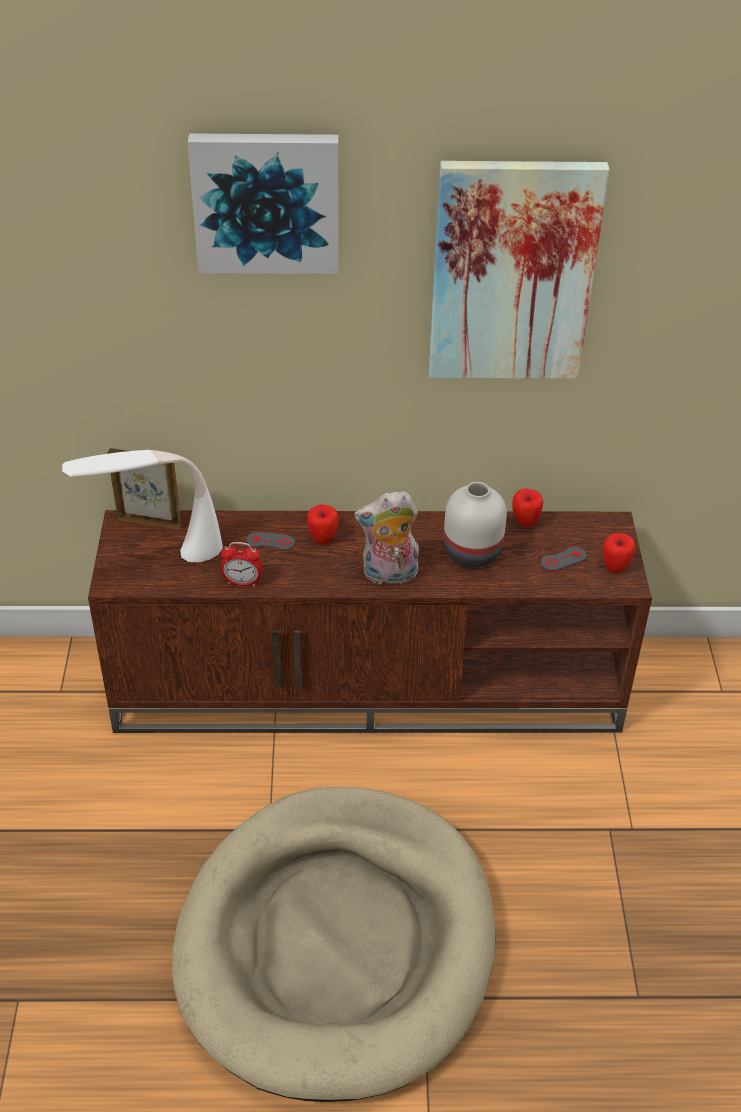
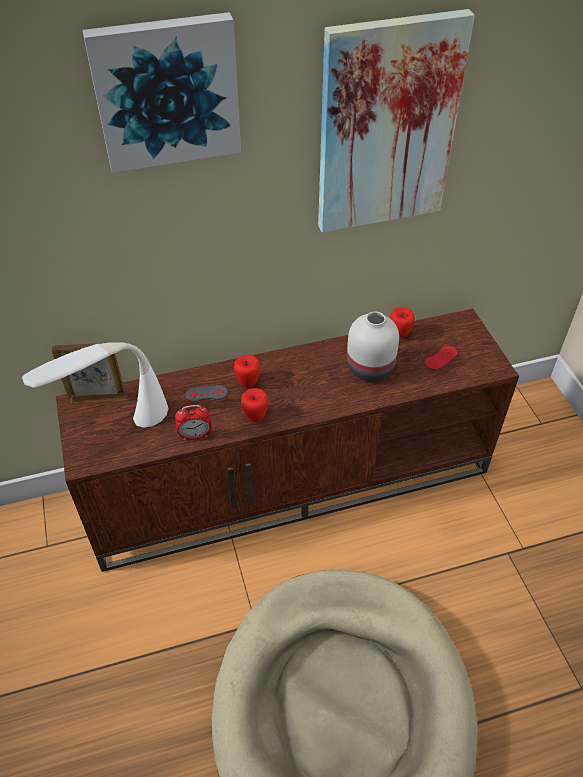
camera: 15 degrees left, 5 degrees up
(388, 575) = (313, 402): plush toy -> none
(563, 559) = (441, 358): grey game controller -> red game controller
(615, 567) = (481, 356): apple -> apple (255, 416)

